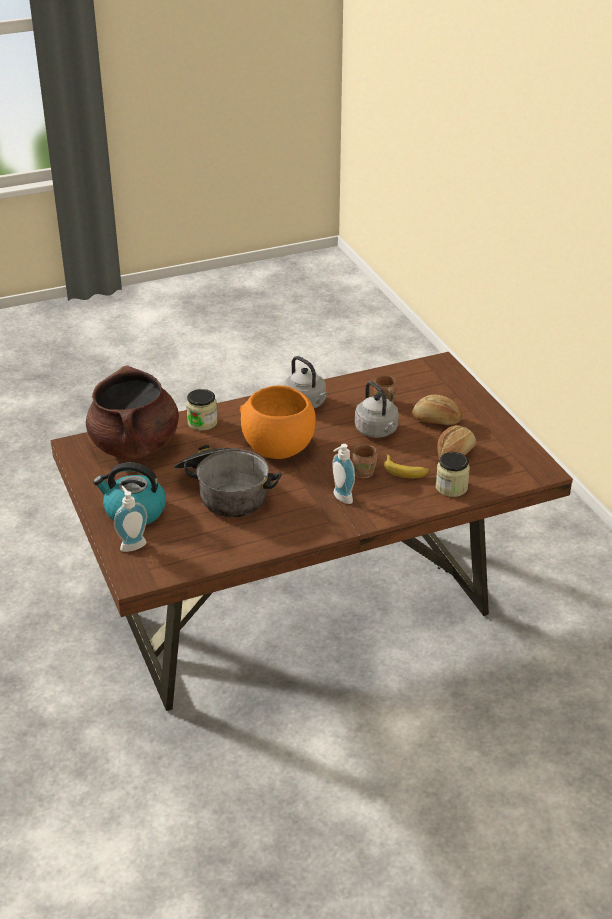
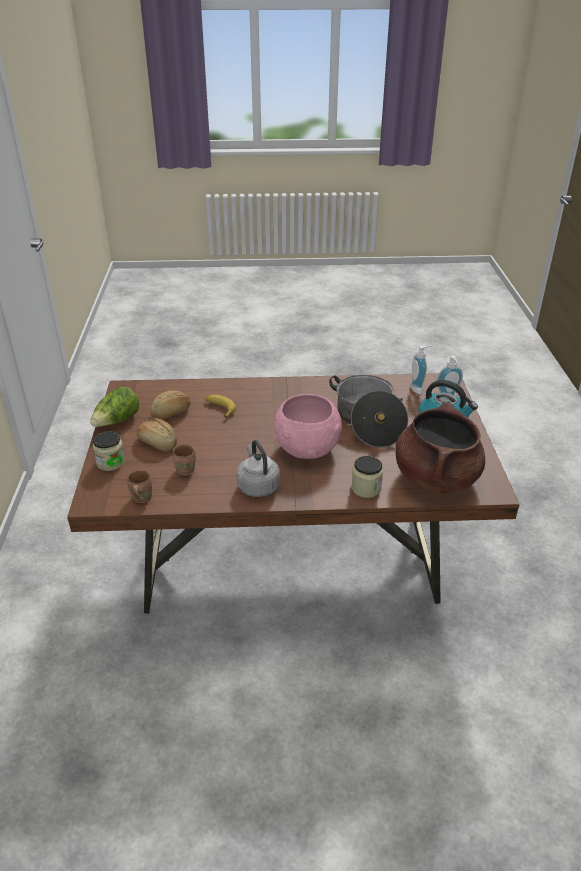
camera: 160 degrees left, 0 degrees up
(277, 446) = (308, 449): orange bowl -> pink bowl
(340, 498) = (283, 400): soap dispenser -> soap dispenser (418, 389)
(364, 472) = (252, 414): brown mug -> brown mug (140, 498)
(377, 431) = (215, 444): grey kettle -> none
(451, 487) = (198, 391): jar -> jar (110, 462)
(502, 432) = (117, 421): none -> lettuce

